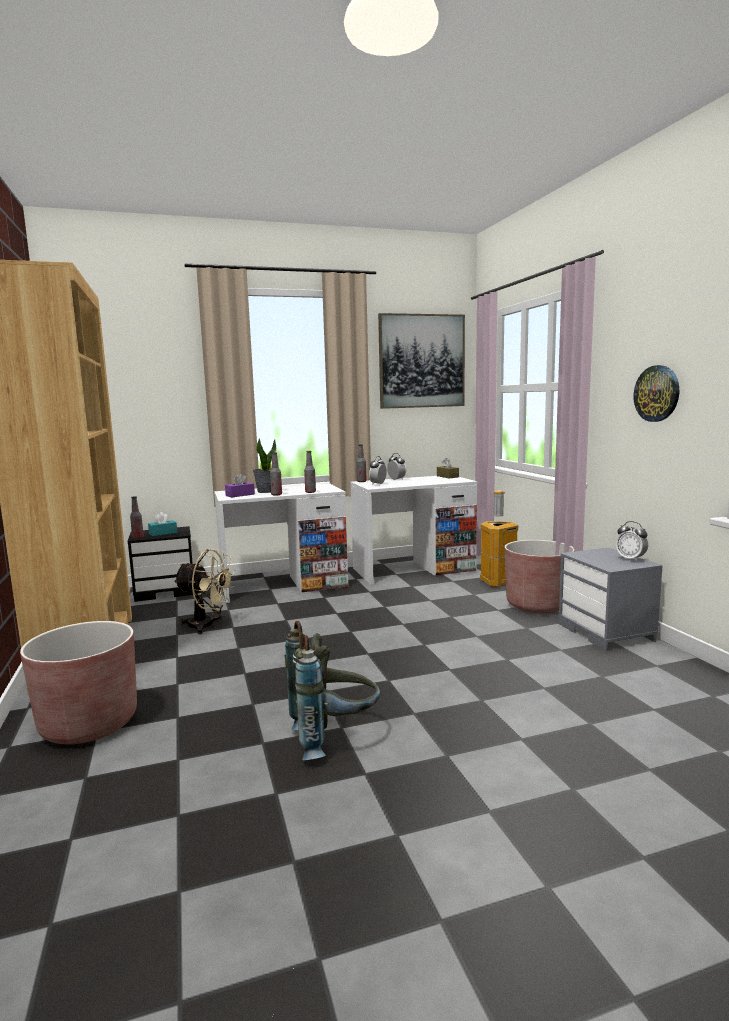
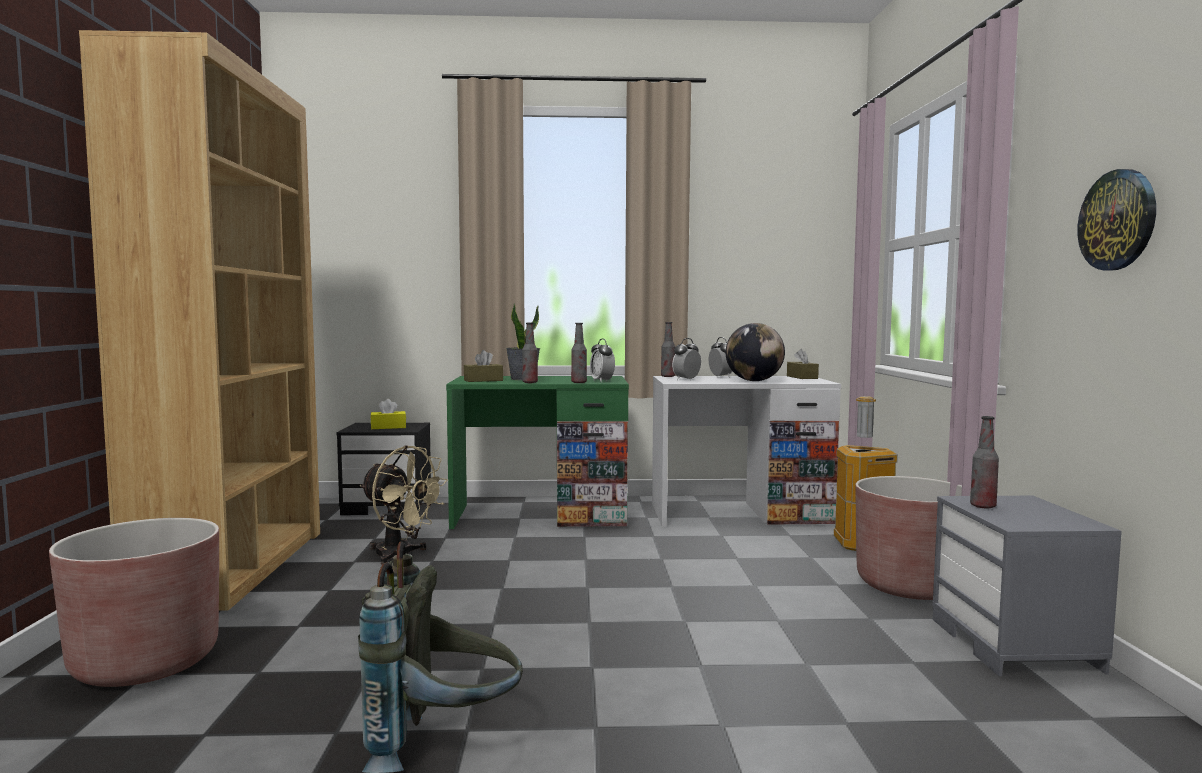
camera: 15 degrees right, 5 degrees down
(138, 538) = (352, 430): bottle -> bottle (983, 506)
(163, 533) = (388, 427): turquoise tissue box -> yellow tissue box
(240, 495) = (483, 380): purple tissue box -> brown tissue box
(283, 585) = (540, 515): white desk -> green desk
(421, 361) = (774, 208): picture -> none
(422, 482) = (754, 381): none -> globe
(631, 559) = (1063, 516): alarm clock -> alarm clock (602, 381)

